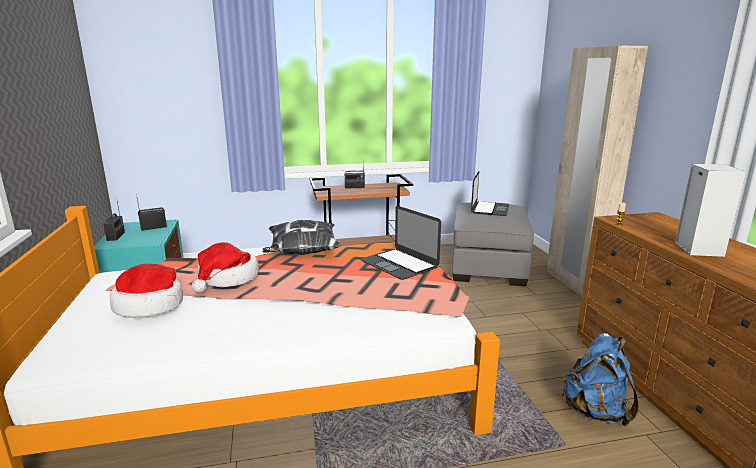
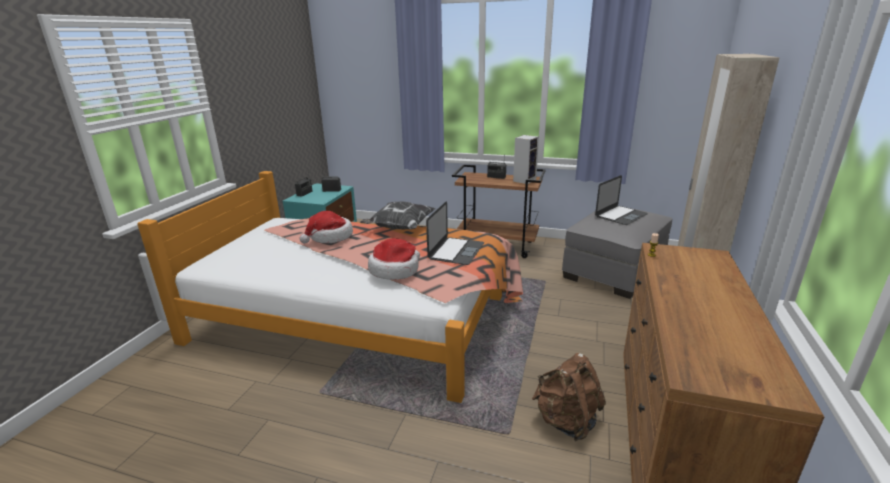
camera: 30 degrees right, 5 degrees up
(150, 305) = (273, 245): hat -> hat (395, 270)
(399, 264) = (456, 251): laptop -> laptop turned 150 degrees counterclockwise
(595, 411) = (566, 421): blue backpack -> brown backpack
(697, 249) = (685, 296): speaker -> speaker (524, 180)

